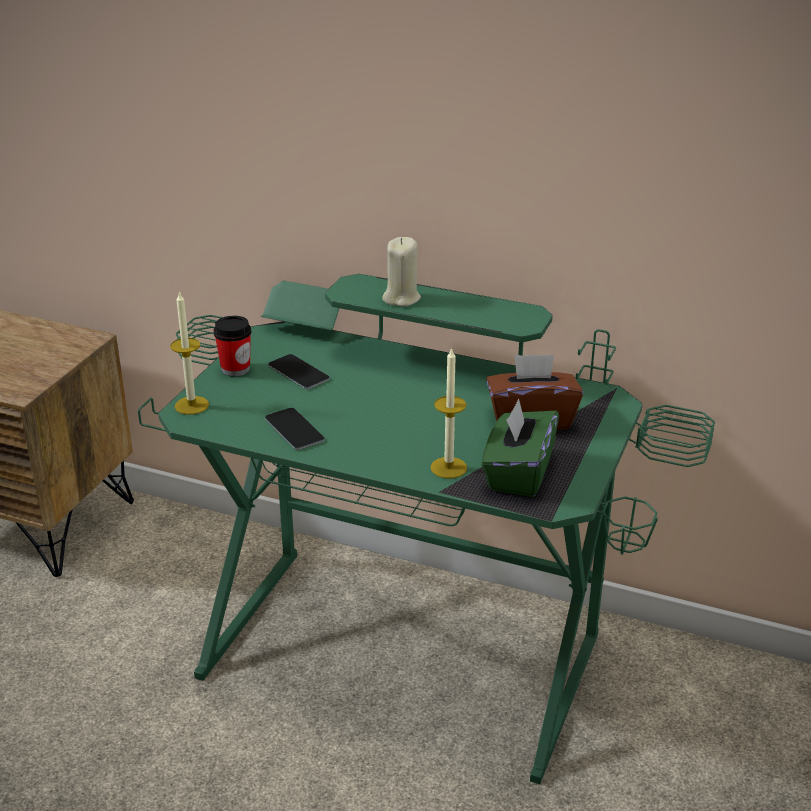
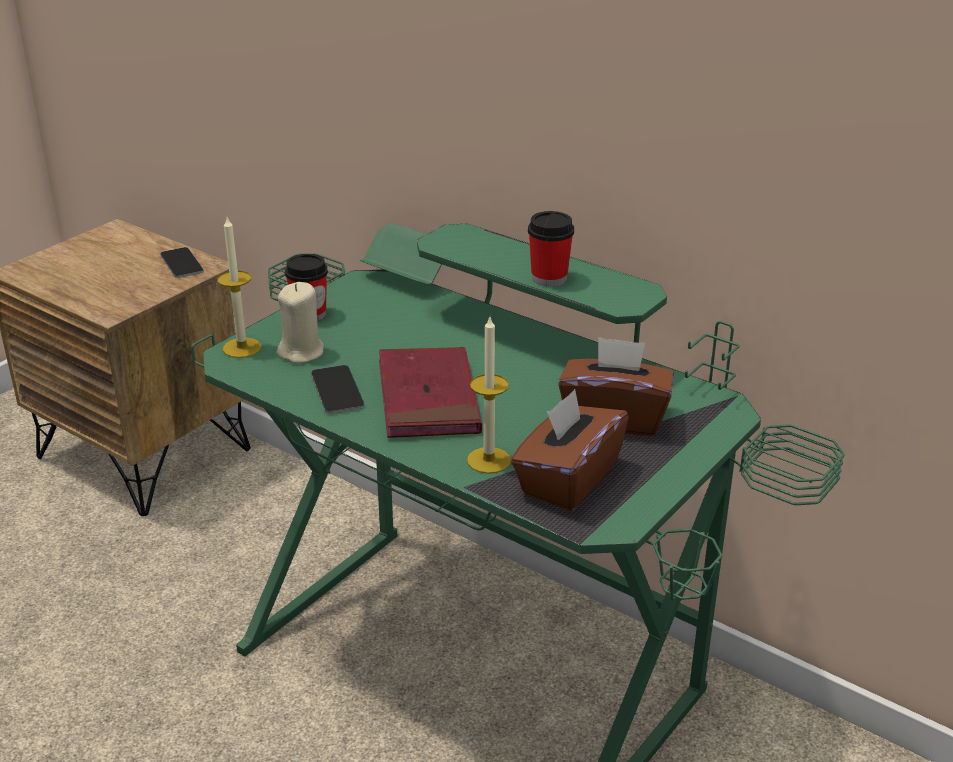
camera: 15 degrees right, 0 degrees up
(298, 372) = (375, 327): phone -> phone (181, 263)
(374, 425) = (428, 398): none -> red book
(401, 298) = (499, 256): beige candle -> beige candle (302, 352)
(452, 311) = (549, 278): none -> cup
(518, 473) = (568, 480): green tissue box -> brown tissue box

